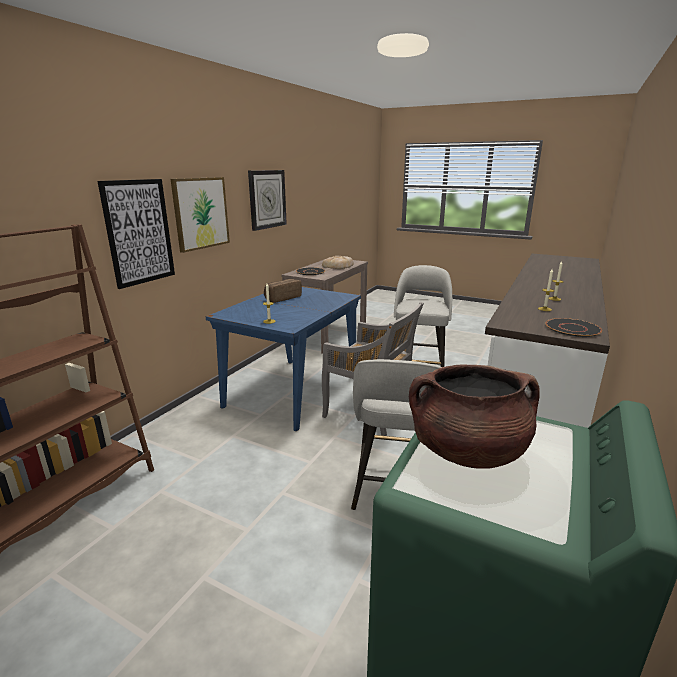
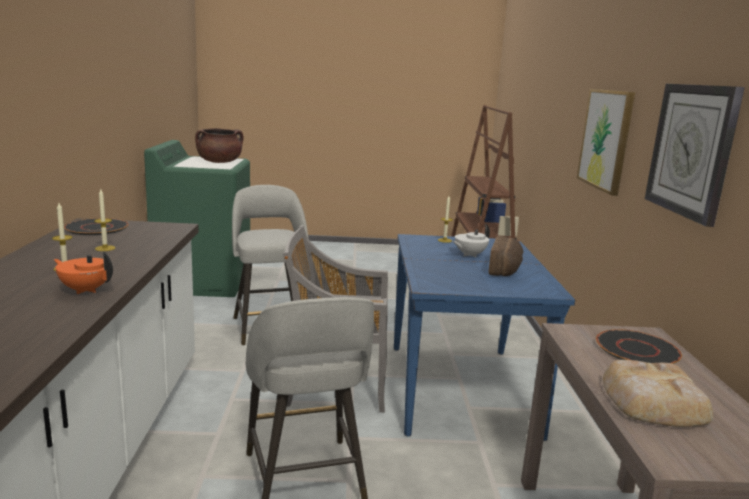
camera: 150 degrees right, 5 degrees down
(139, 232) = (568, 141): picture -> none
(280, 308) = (469, 255): none -> white teapot
(530, 288) = (86, 290): none -> orange teapot

